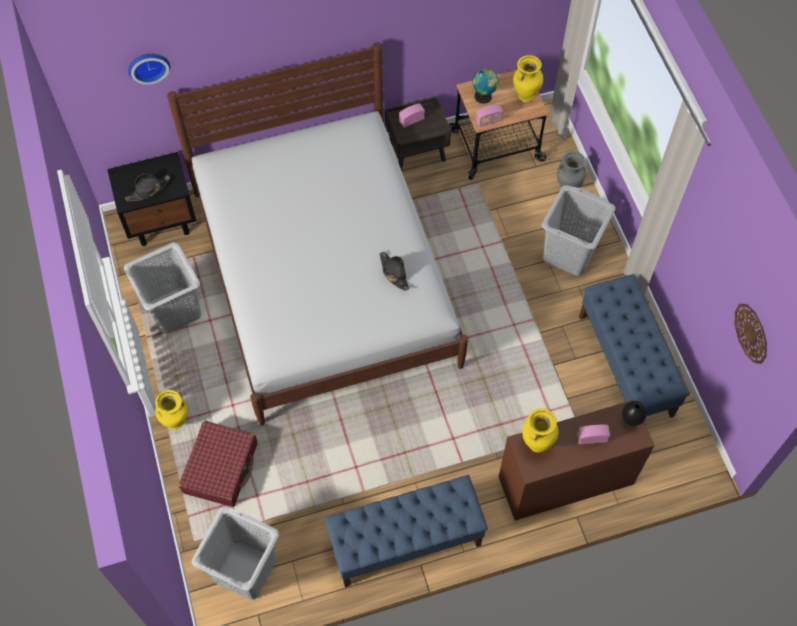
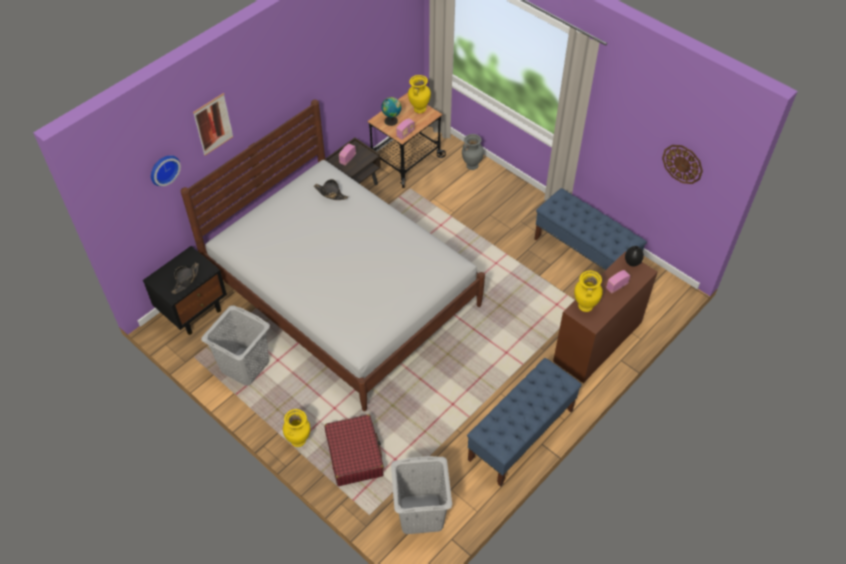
camera: 30 degrees left, 10 degrees down
(225, 35) = (213, 124): none -> picture
(393, 273) = (409, 250): black hat -> black hat (330, 193)
(569, 253) = (501, 204): grey laundry basket -> none

